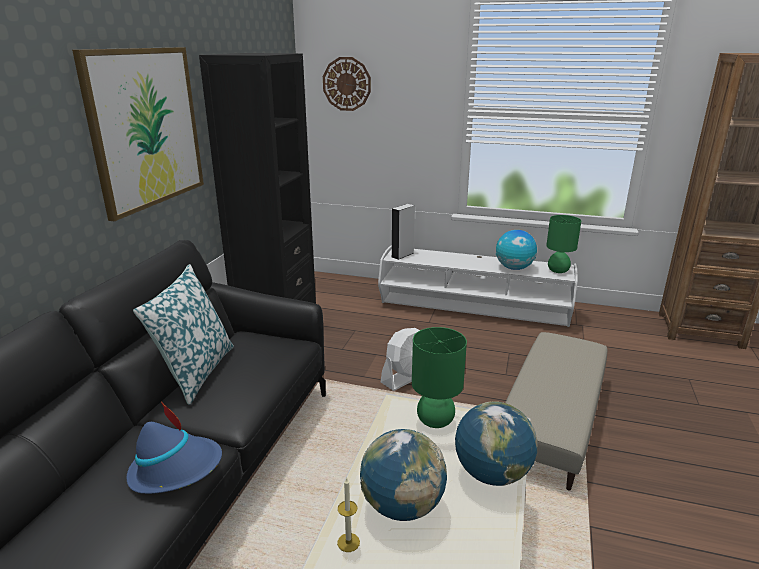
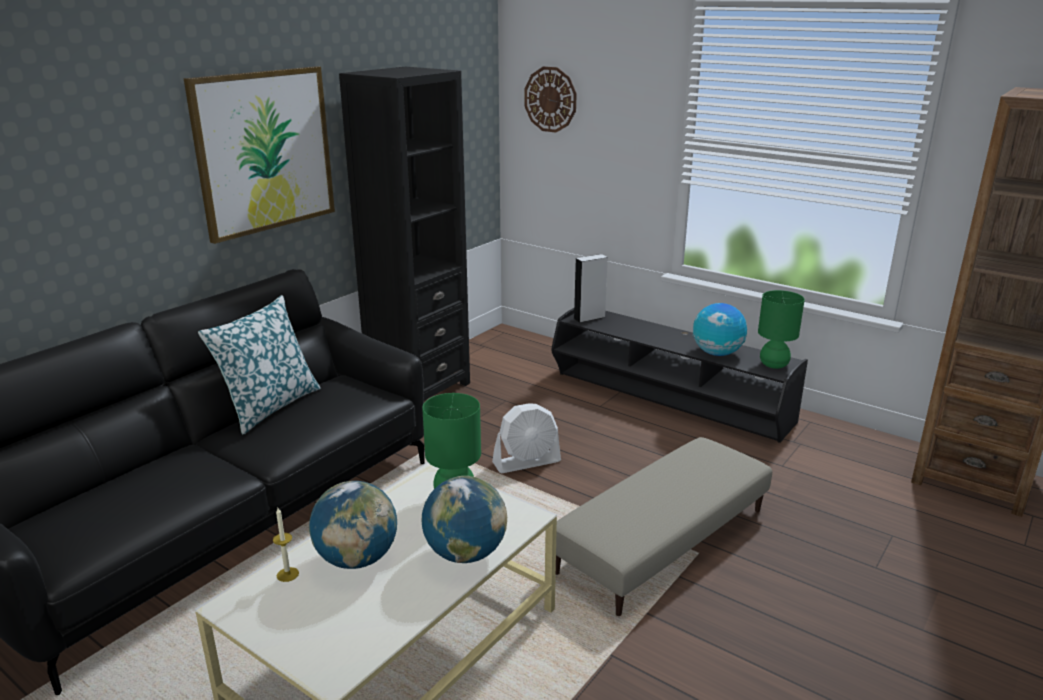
camera: 20 degrees right, 0 degrees up
(176, 469) = (194, 485): blue hat -> none
(473, 309) = (668, 400): white tv stand -> black tv stand

